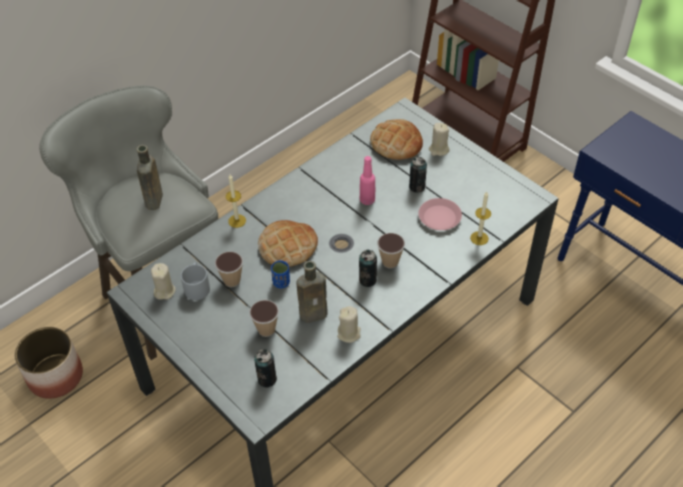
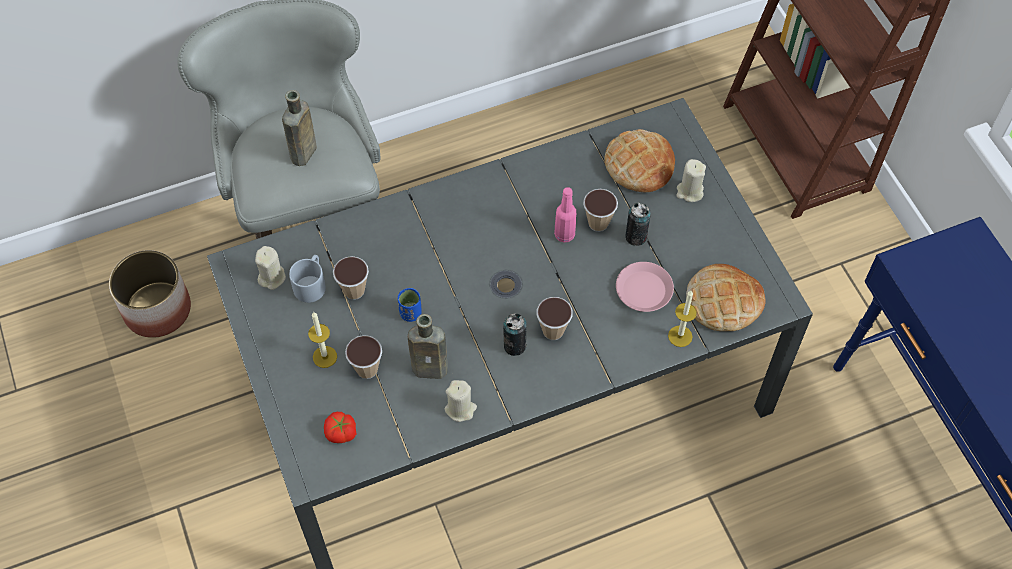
camera: 20 degrees right, 10 degrees up
(237, 221) = (393, 211): candle -> candle (325, 357)
(267, 379) = (341, 433): can -> tomato
(287, 247) = (438, 267): bread -> bread (723, 301)
(387, 186) = (598, 223): none -> cup

